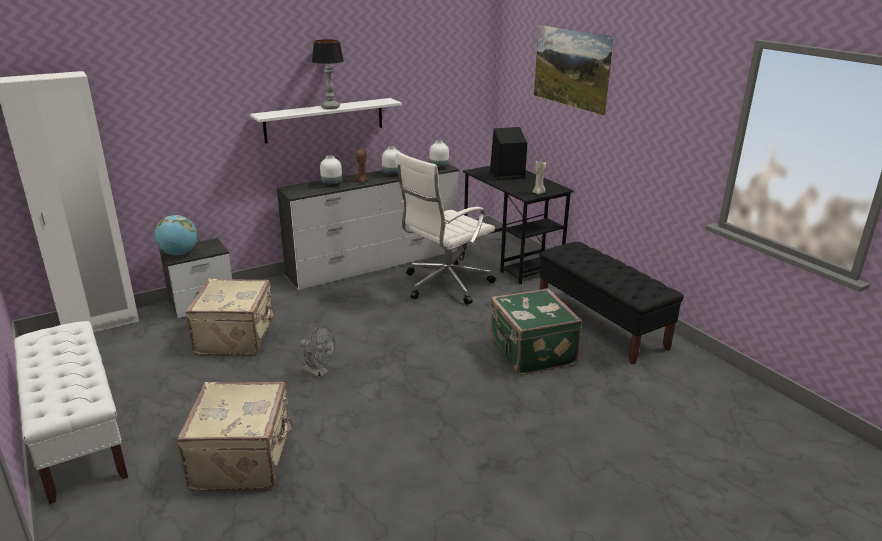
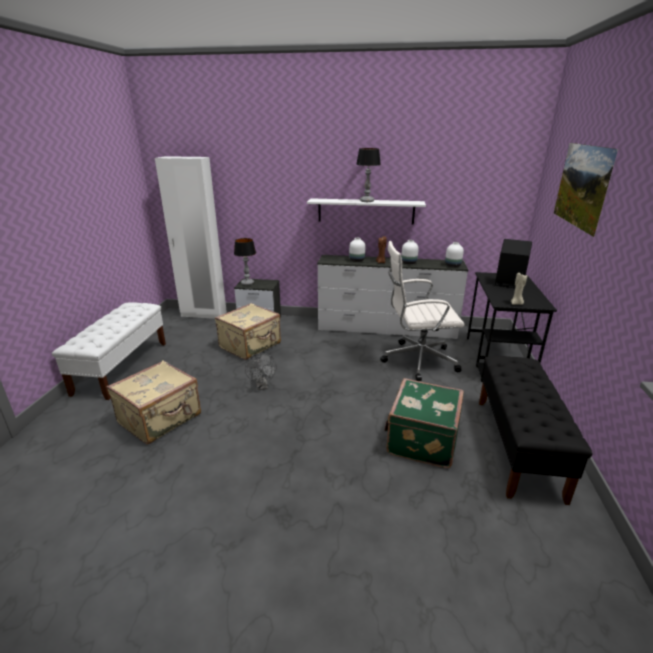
camera: 40 degrees right, 0 degrees up
(179, 254) = (247, 283): globe -> table lamp

